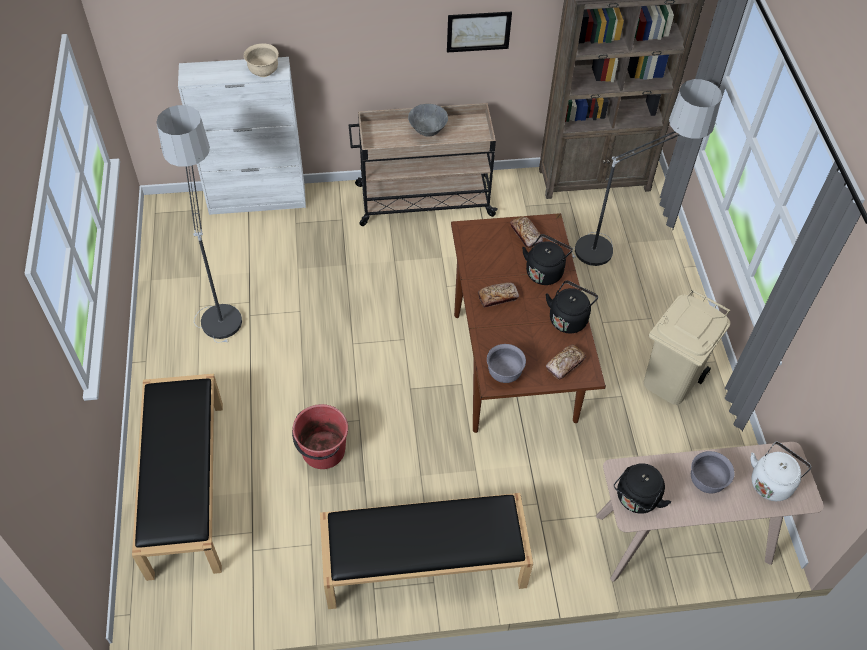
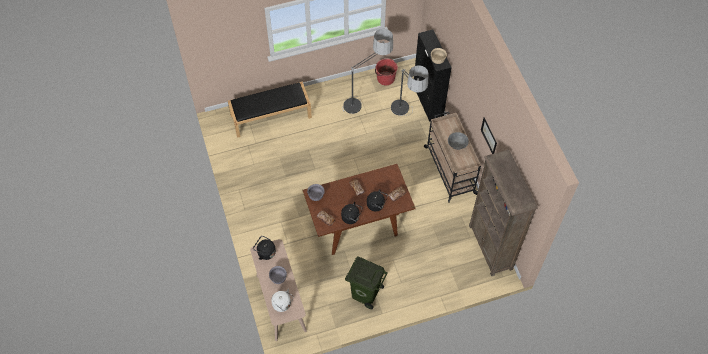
camera: 80 degrees right, 5 degrees up
(258, 200) = (428, 101): white cabinet -> black cabinet
(322, 451) = (296, 158): red bucket -> red bucket (385, 78)
(423, 564) = (252, 204): black bench -> none
(622, 247) = (445, 265): floor lamp -> floor lamp (406, 119)
(669, 380) = (365, 293): beige trash can -> green trash can

